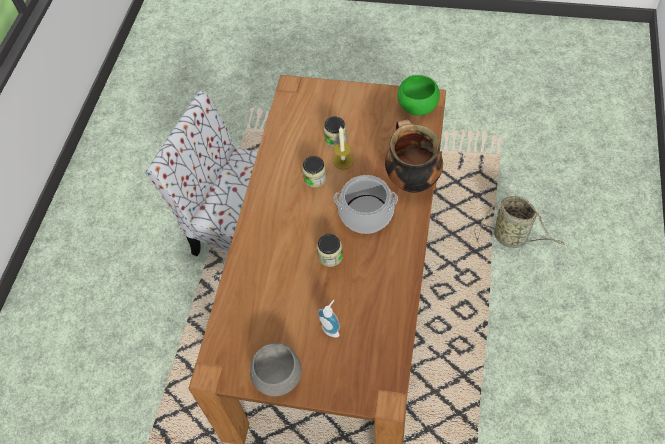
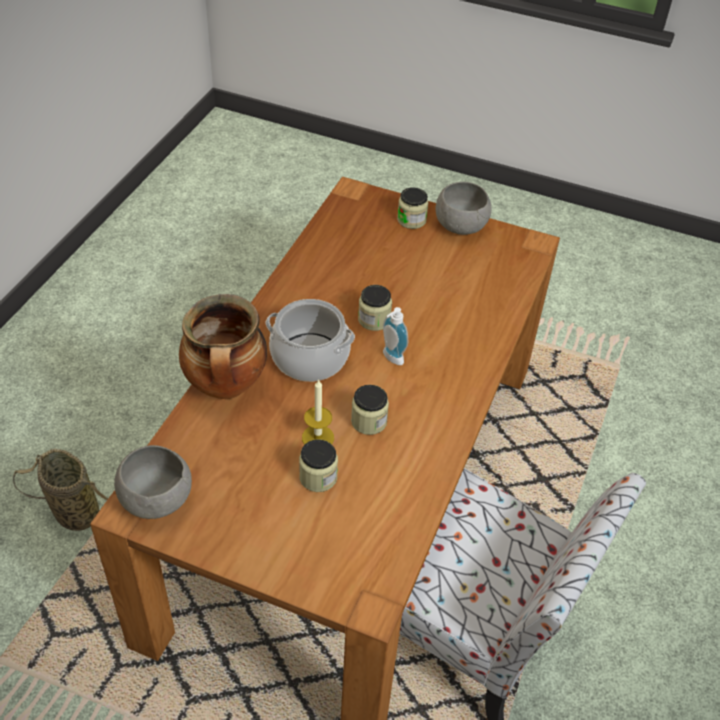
camera: 175 degrees left, 10 degrees down
(323, 375) = (411, 220): none -> jar
(332, 329) = (392, 253): soap dispenser -> soap dispenser (390, 358)
(418, 107) = (157, 499): green bowl -> grey bowl

